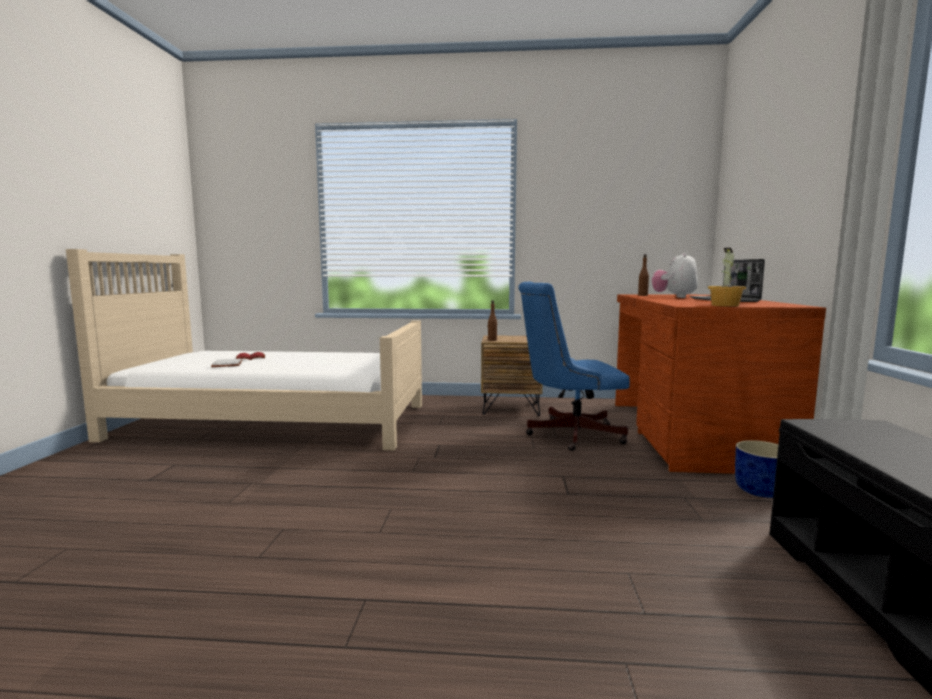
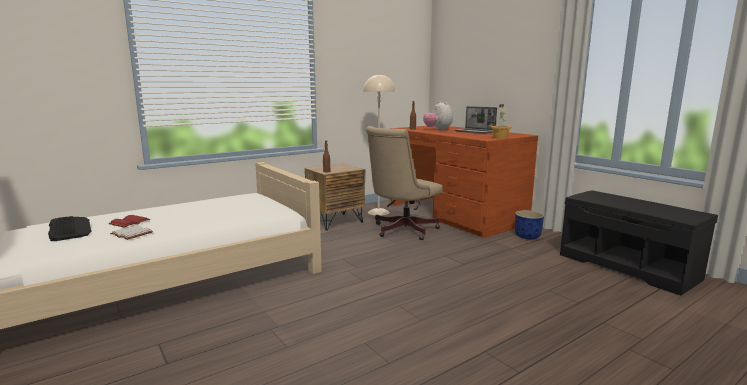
camera: 40 degrees left, 5 degrees up
(211, 355) = (69, 229): none -> keyboard
(568, 434) = (401, 230): blue office chair -> beige office chair
(583, 409) = (378, 212): none -> beige floor lamp

